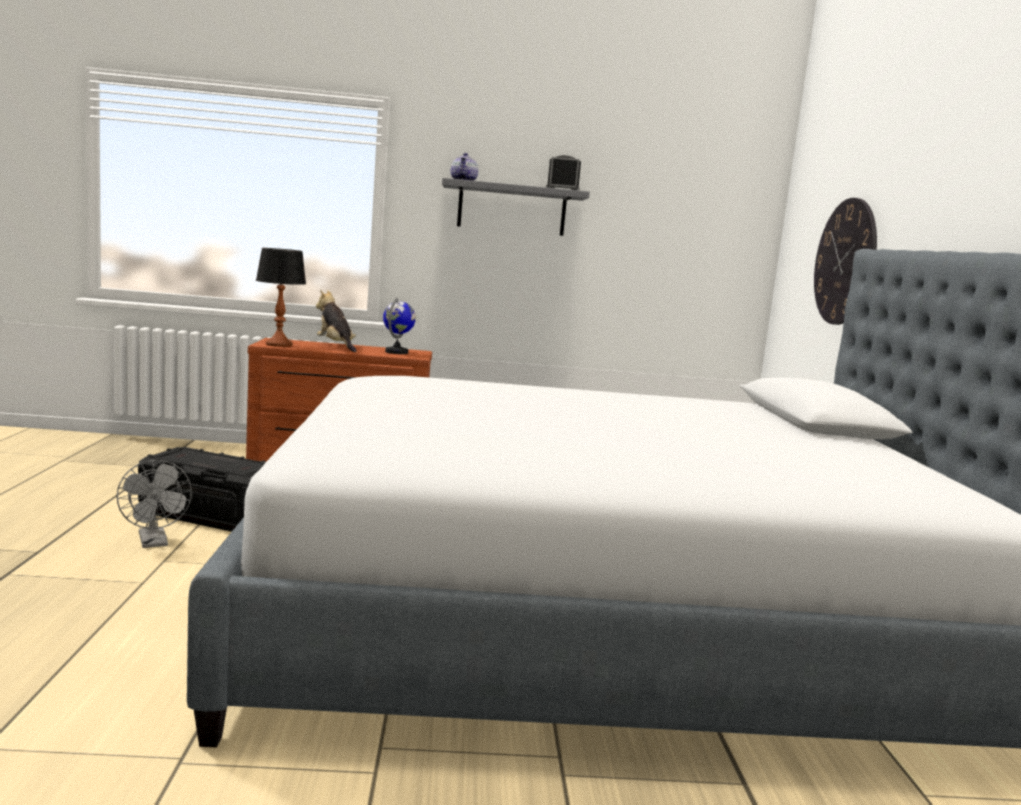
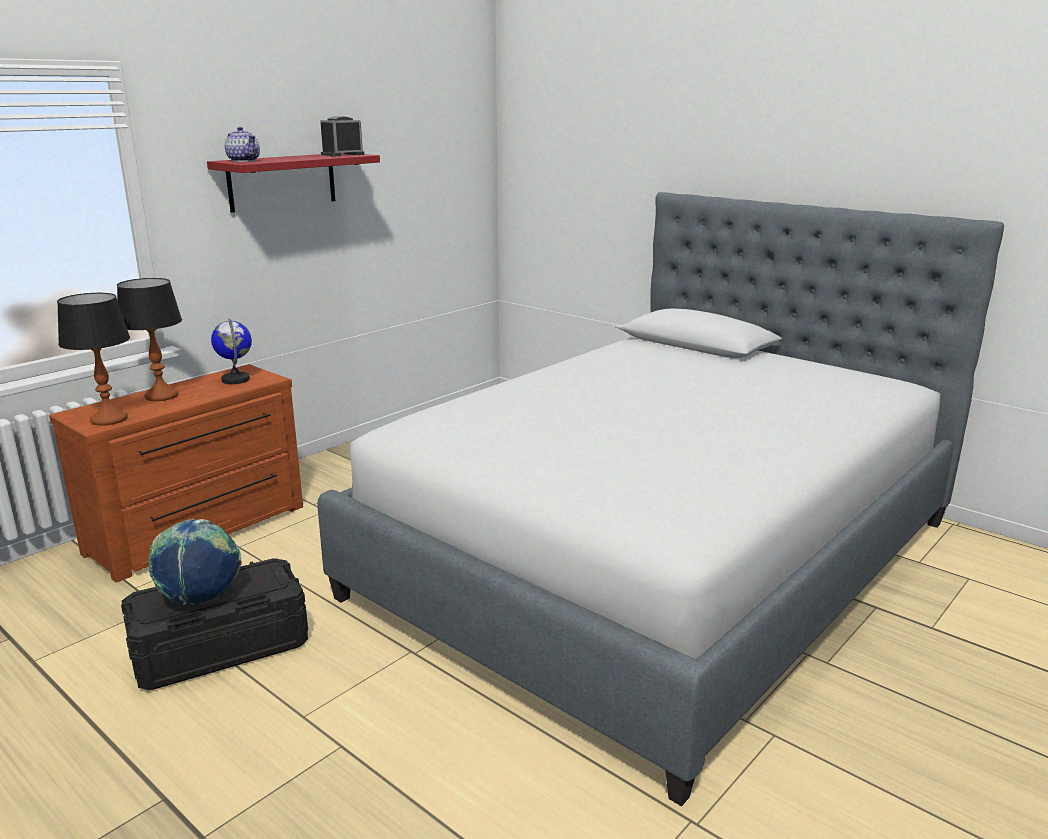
camera: 45 degrees left, 10 degrees up
(154, 543) = (248, 708): grey fan -> none
(198, 461) = (201, 599): none -> globe
(336, 346) = (162, 396): plush toy -> table lamp
(512, 209) = (282, 181): grey shelf -> red shelf
(845, 262) = (613, 196): wall clock -> none

